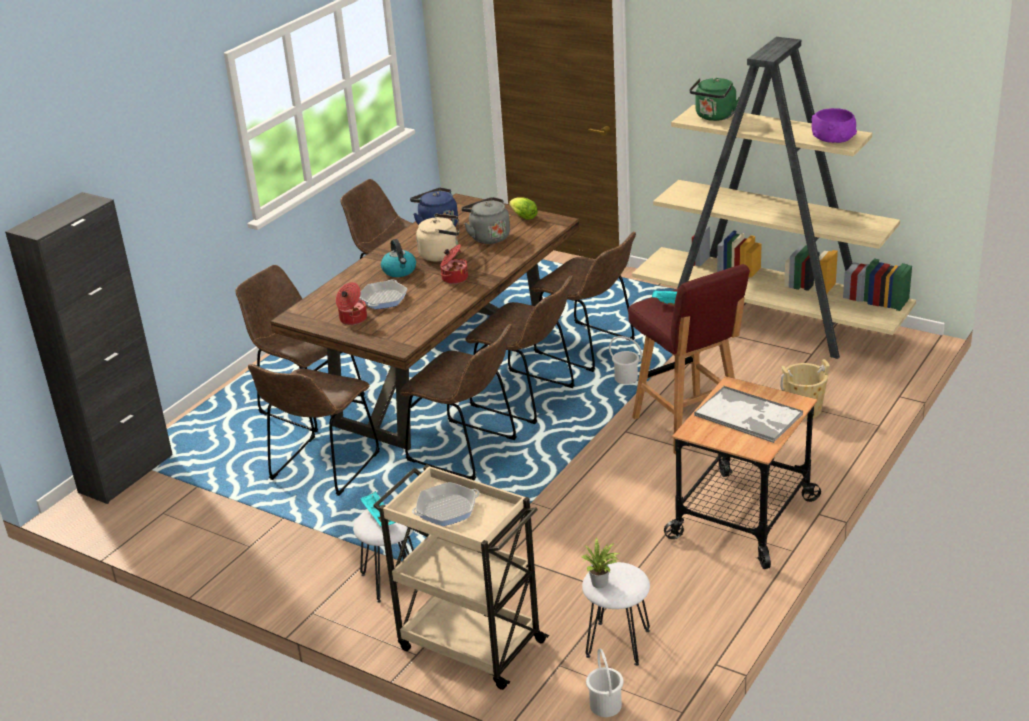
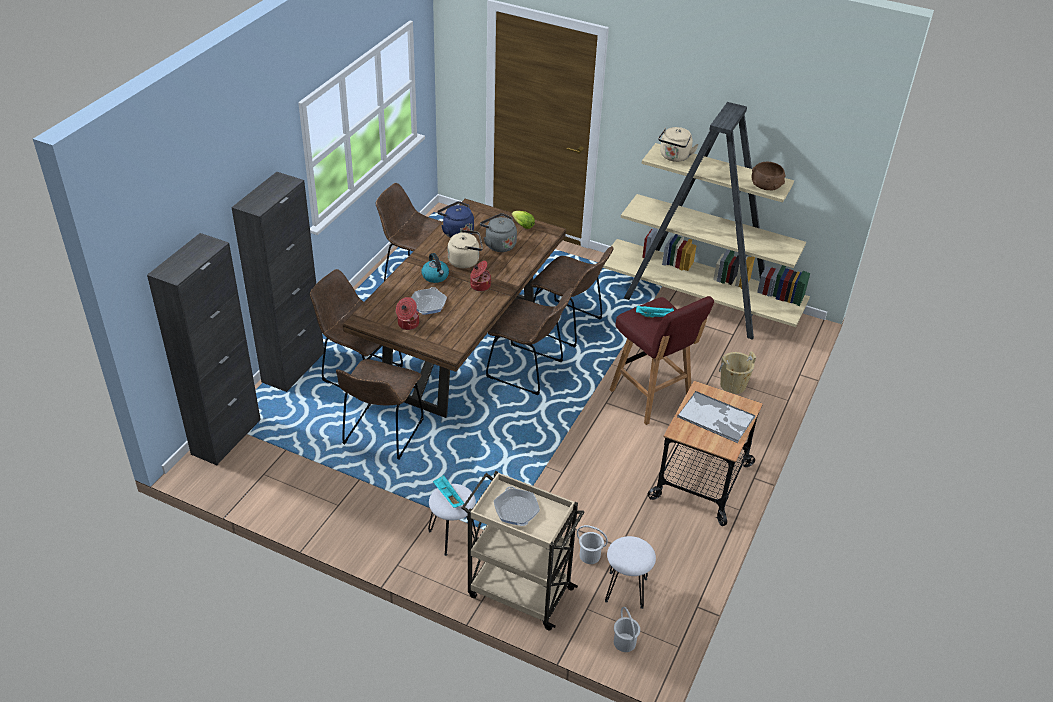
camera: 10 degrees left, 10 degrees up
(226, 400) = (293, 368): none -> black cabinet
(446, 509) = (516, 510): frying pan -> frying pan turned 105 degrees clockwise
(467, 452) = (490, 420): brown chair -> none
(601, 584) = (622, 556): potted plant -> none
(626, 379) = (600, 354): white bucket -> white bucket (589, 555)
(714, 117) = (674, 157): green kettle -> beige kettle
(832, 138) = (766, 184): purple bowl -> brown bowl

